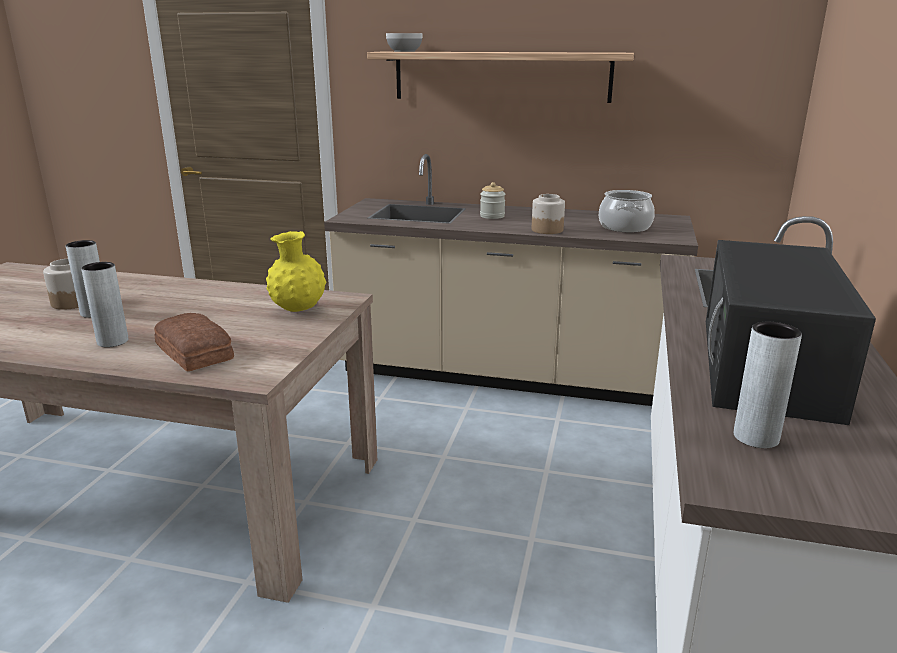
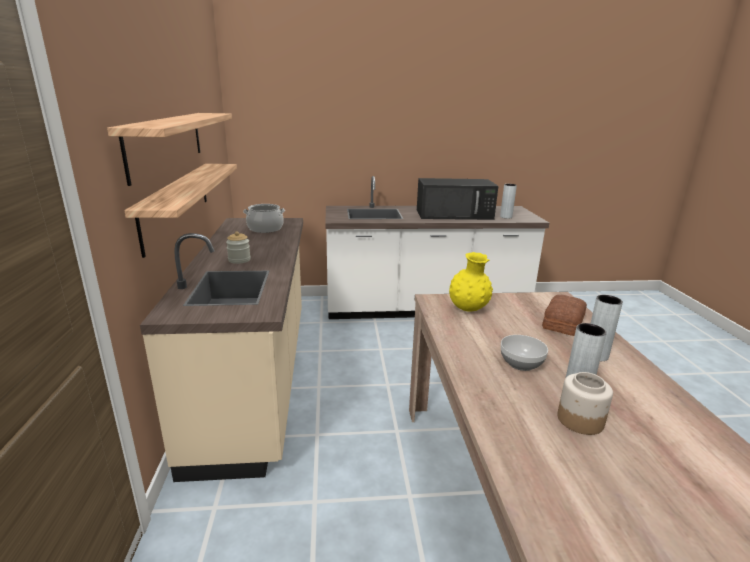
camera: 110 degrees left, 0 degrees up
(404, 51) = (151, 124): bowl -> bowl (522, 364)
(502, 140) = (177, 202): none -> shelf
(546, 230) = (281, 244): jar -> none

